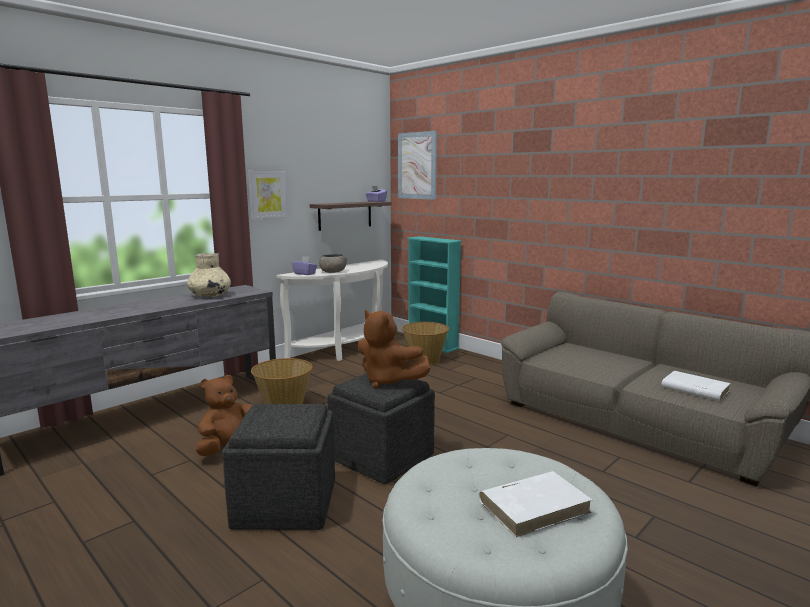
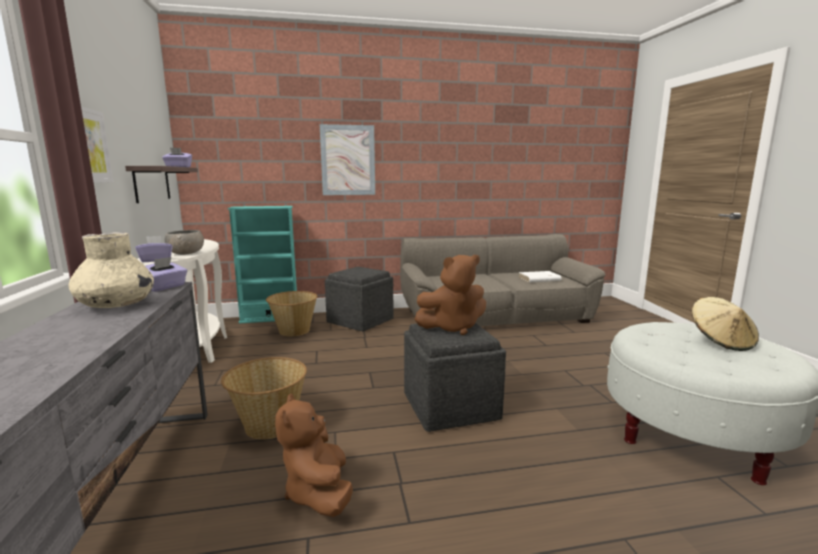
camera: 55 degrees left, 0 degrees up
(252, 291) = (164, 287): none -> purple tissue box
(286, 504) = (491, 484): grey ottoman -> grey ottoman (361, 321)
(417, 165) = (218, 127): picture -> picture (348, 160)
(534, 506) = (721, 341): white book -> beige hat

